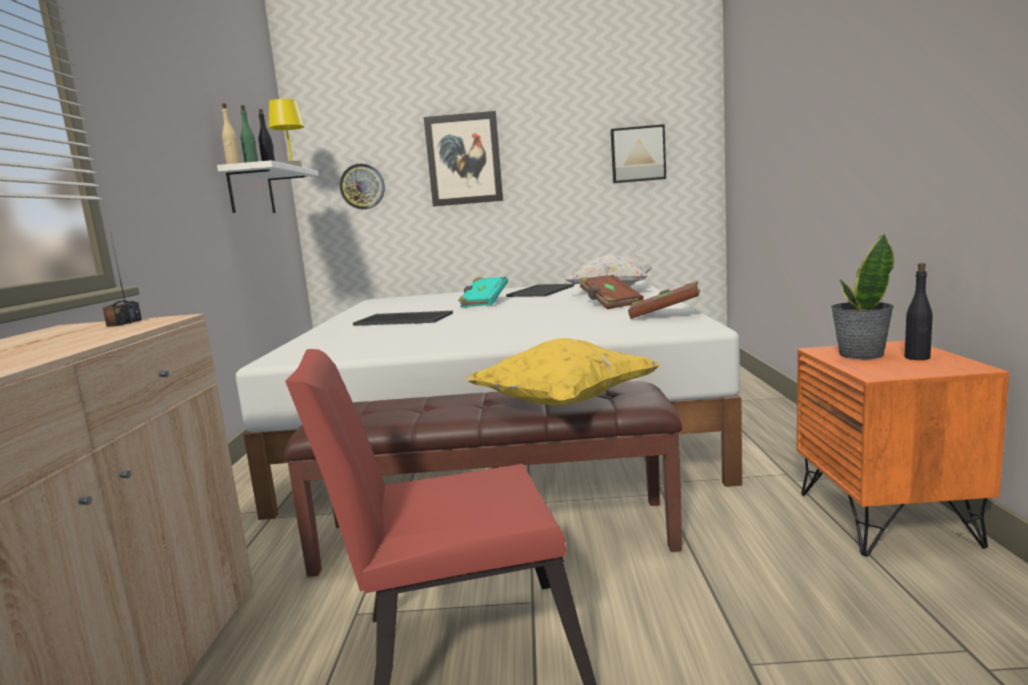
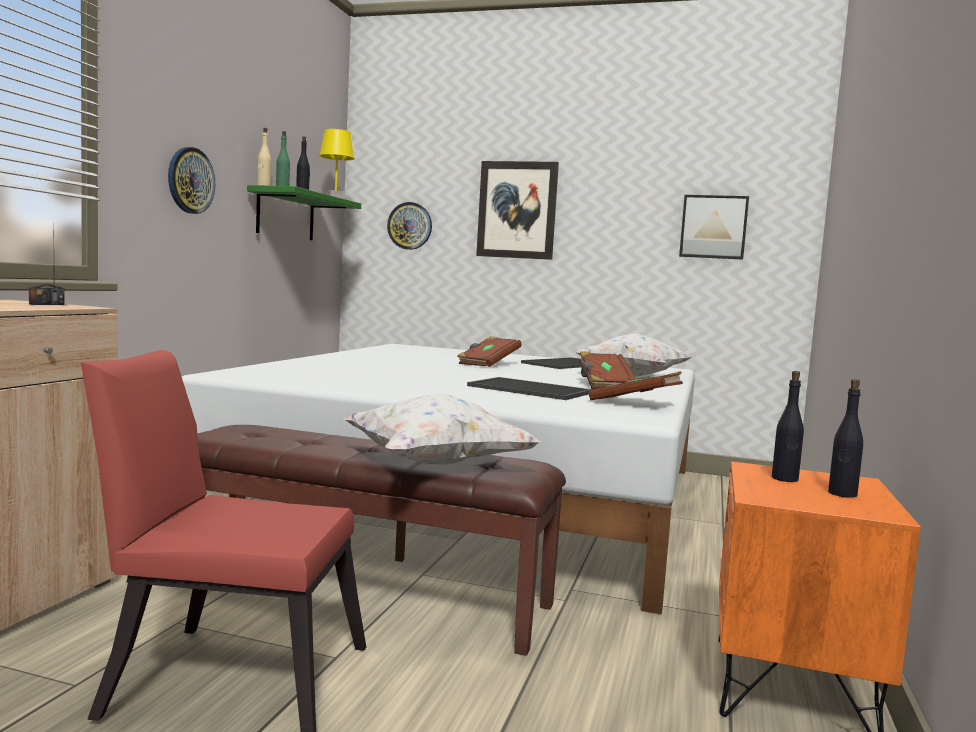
camera: 15 degrees right, 5 degrees down
(171, 166) = (190, 180): none -> wall clock
(251, 191) = (286, 215): white shelf -> green shelf
(405, 319) = (389, 364): tray -> tray (531, 389)
(483, 303) = (488, 364): turquoise book -> brown book
(563, 404) = (436, 464): yellow pillow -> white pillow
(860, 354) = (785, 479): potted plant -> black bottle

